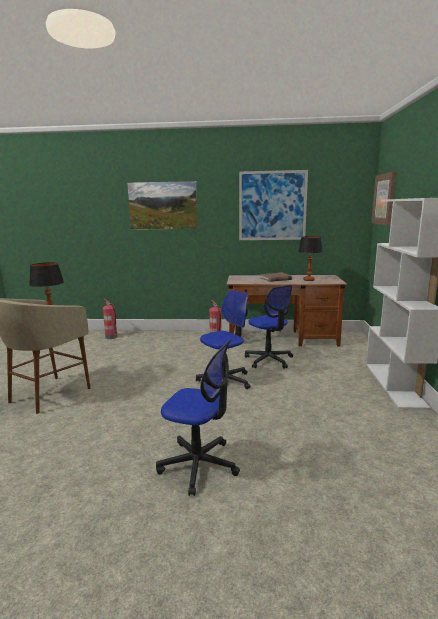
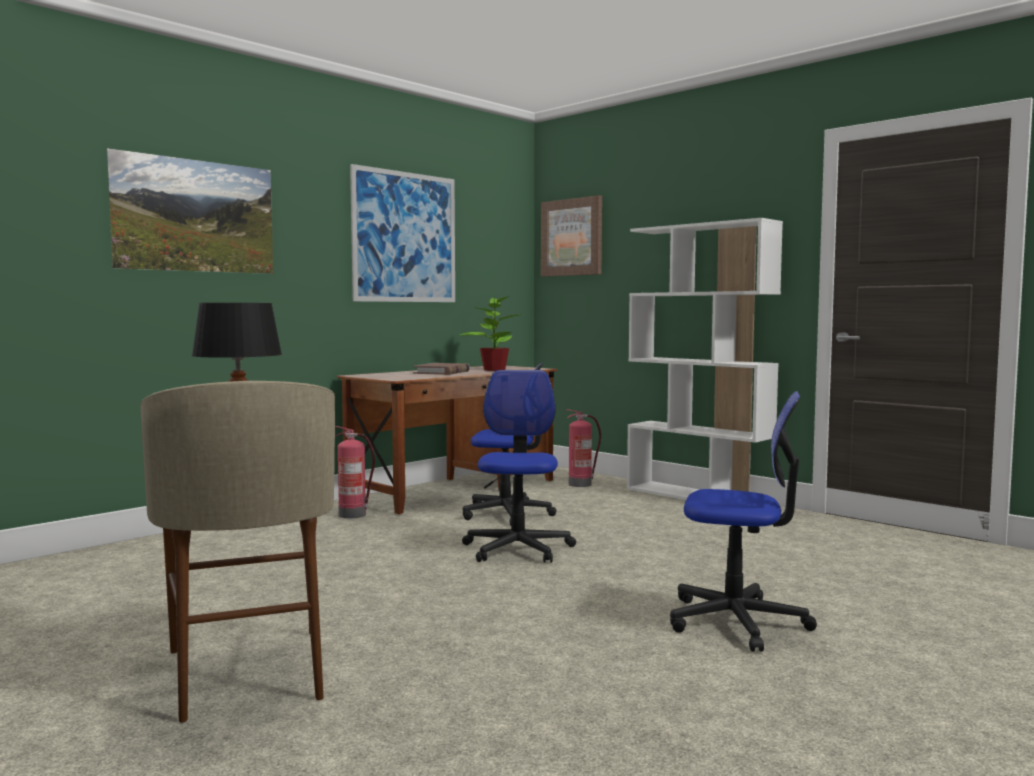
camera: 50 degrees left, 10 degrees down
(112, 337) = (89, 565): fire extinguisher -> fire extinguisher (581, 484)
(199, 465) = (737, 621): office chair -> office chair turned 45 degrees clockwise
(309, 280) = (494, 370): table lamp -> potted plant

